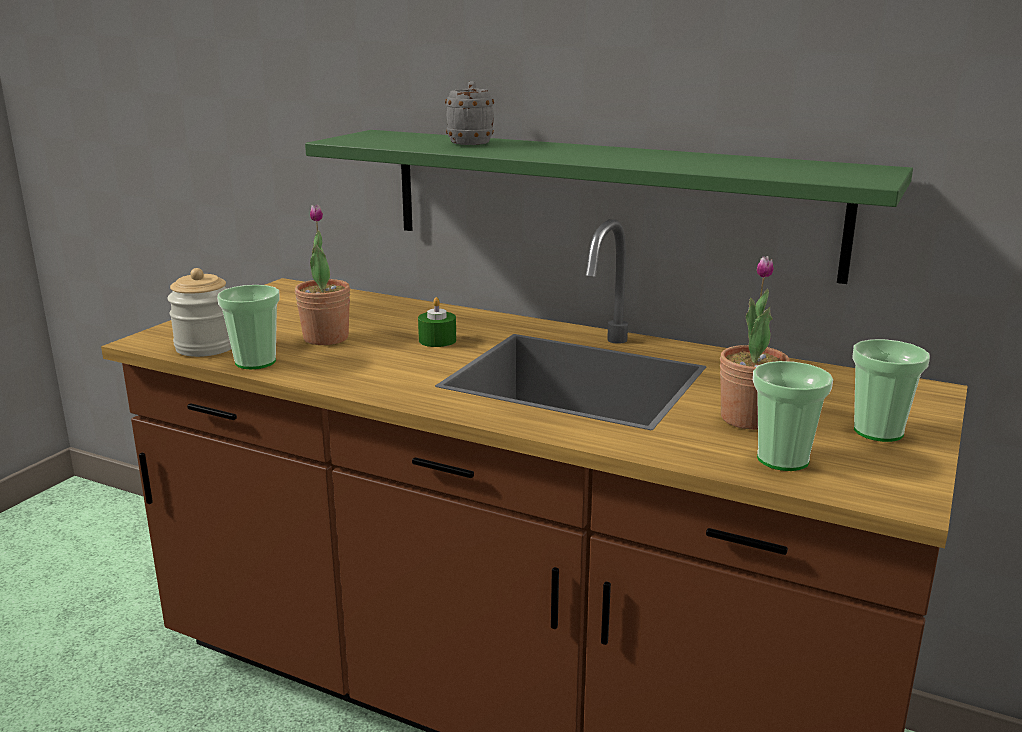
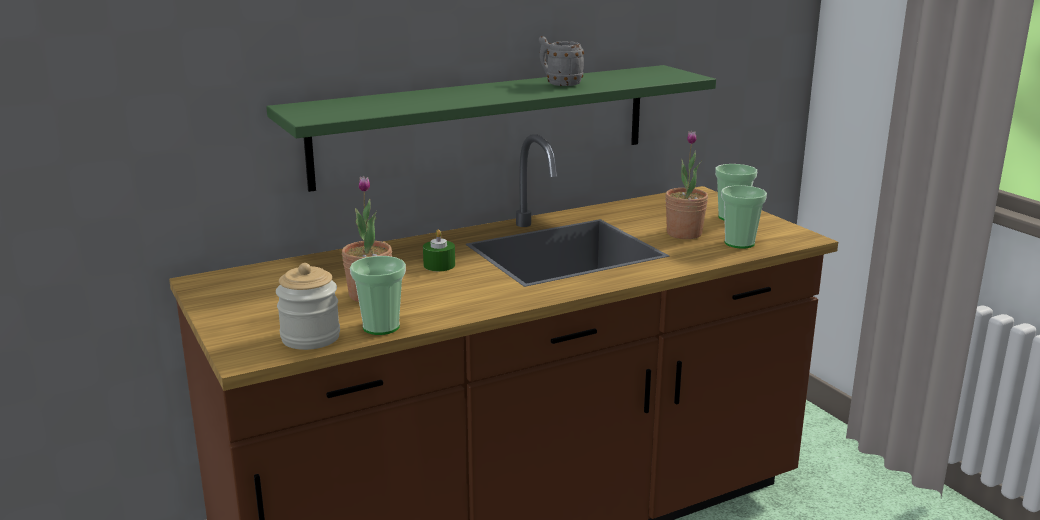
camera: 55 degrees left, 0 degrees up
(470, 142) = (406, 99): grey mug -> grey mug (559, 83)

